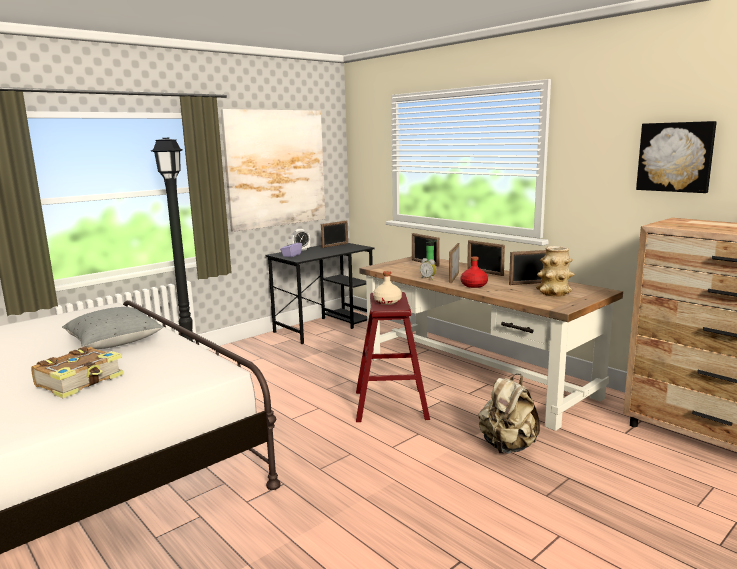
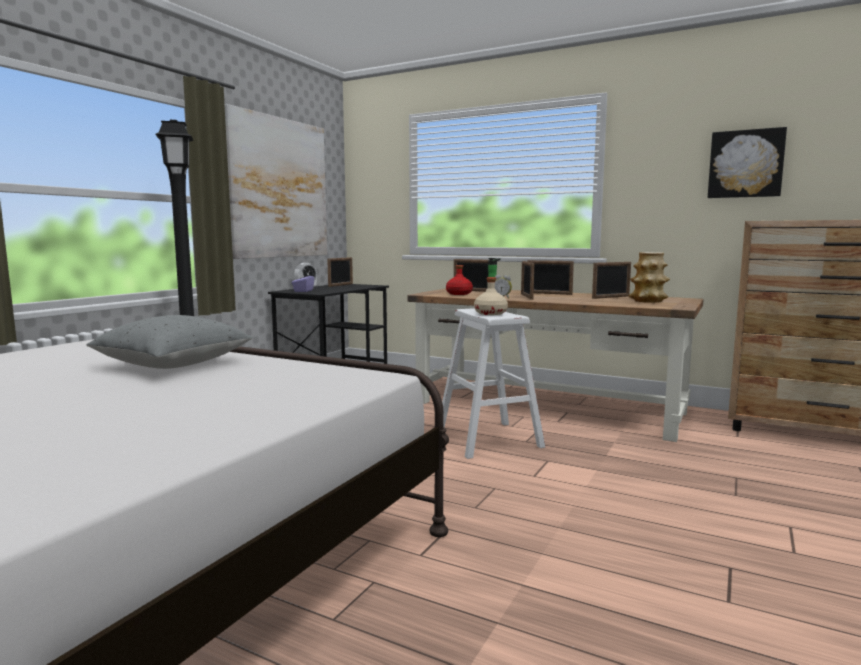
camera: 20 degrees left, 5 degrees down
(81, 381) = (186, 399): book -> none
(391, 405) = (488, 439): red stool -> white stool
(474, 285) = (559, 299): red bottle -> red bottle (459, 294)
(507, 446) = (649, 460): beige backpack -> none

